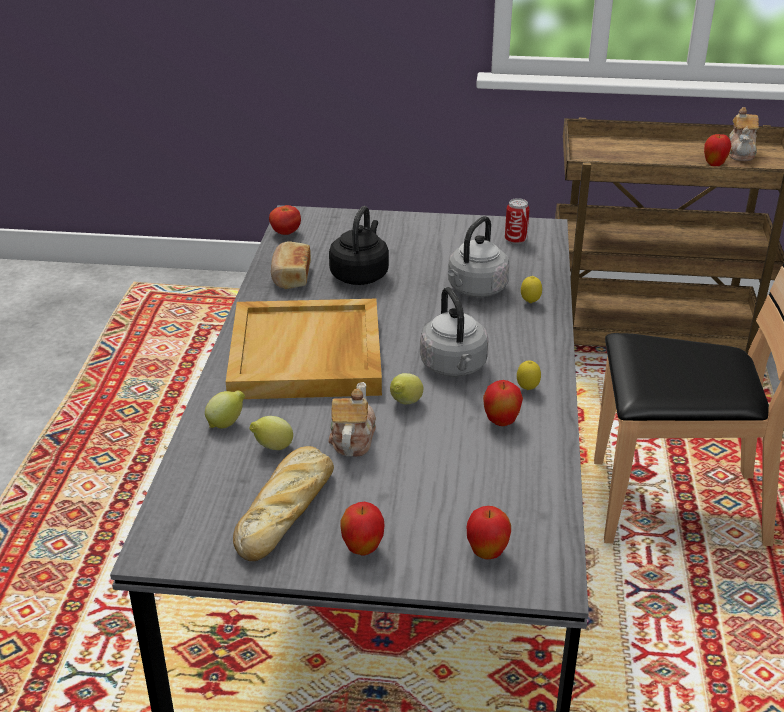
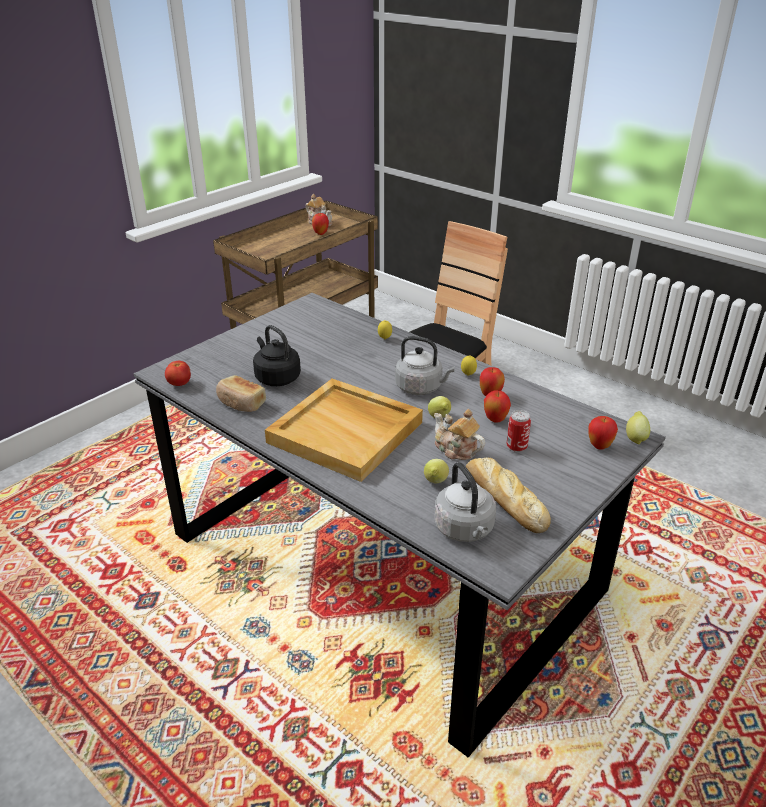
camera: 55 degrees left, 0 degrees up
(227, 423) = (389, 491): lemon -> lemon (635, 438)
(362, 549) = (564, 485): apple -> apple (495, 420)
(475, 290) = (348, 348): grey kettle -> grey kettle (465, 530)
(515, 240) = (312, 315): can -> can (516, 447)

